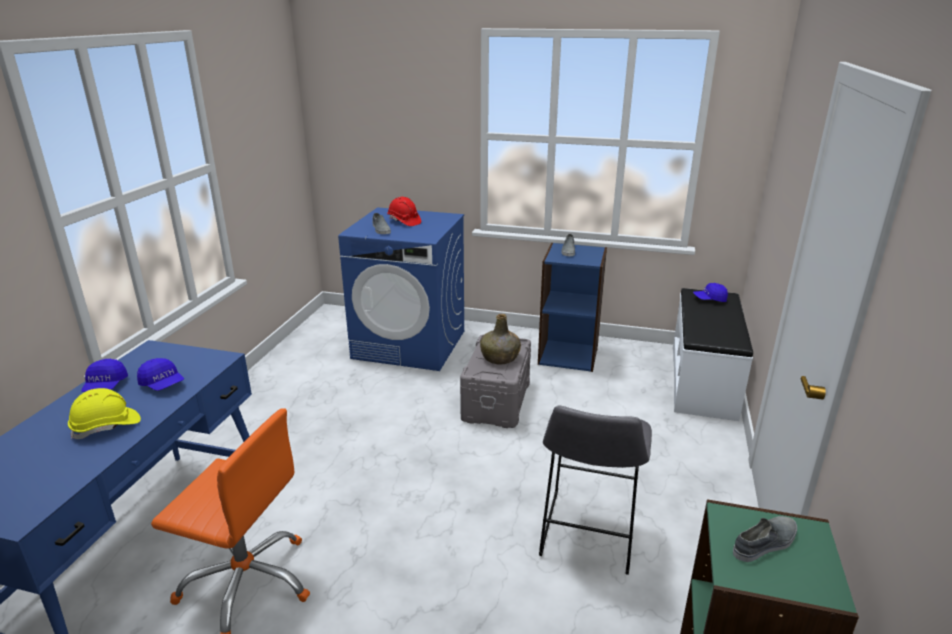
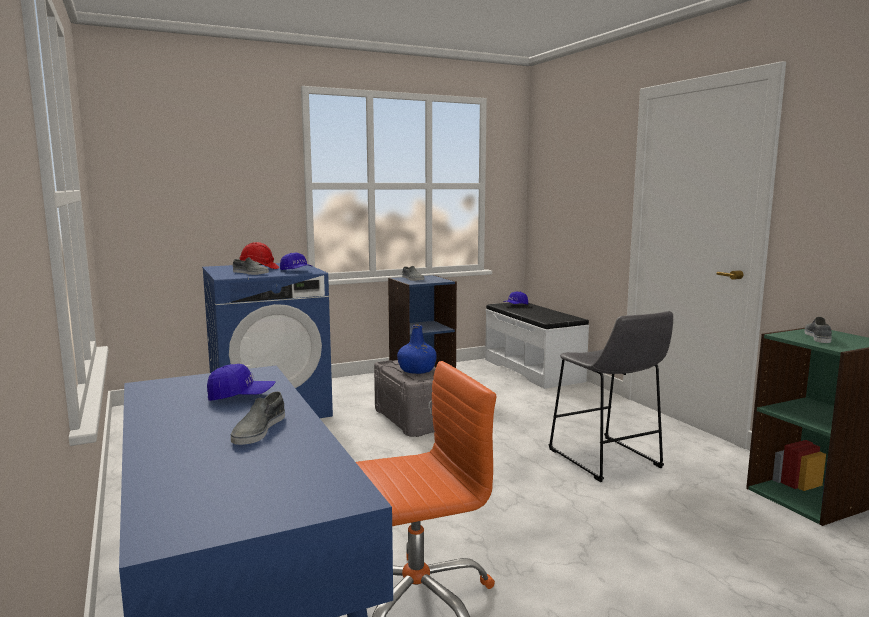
camera: 40 degrees left, 15 degrees down
(105, 386) = (168, 414): blue cap -> blue cap (296, 271)
(106, 426) = (258, 430): yellow hard hat -> grey shoe
(500, 358) = (417, 370): green bottle -> blue bottle

